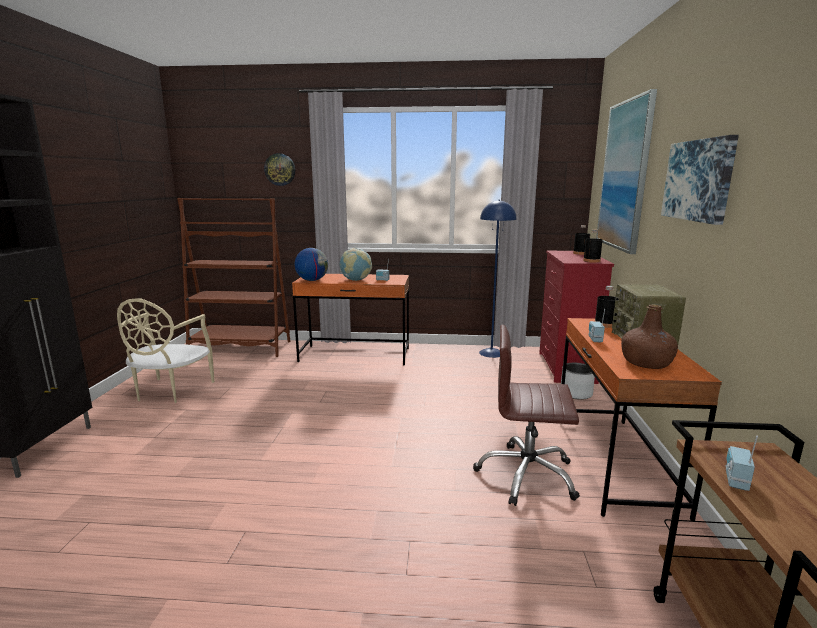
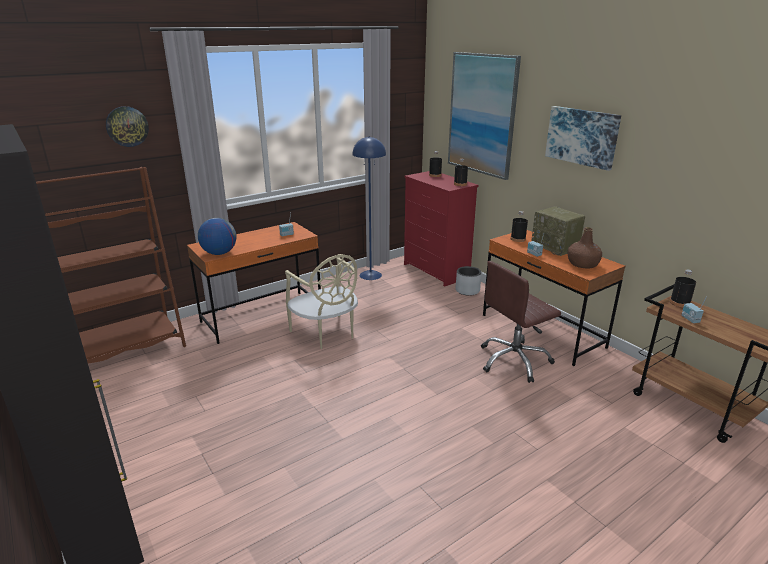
camera: 40 degrees left, 10 degrees up
(171, 391) = (134, 428): beige chair -> beige chair (326, 333)
(356, 280) = (263, 241): globe -> none
(760, 455) = (680, 303): none -> black bottle

